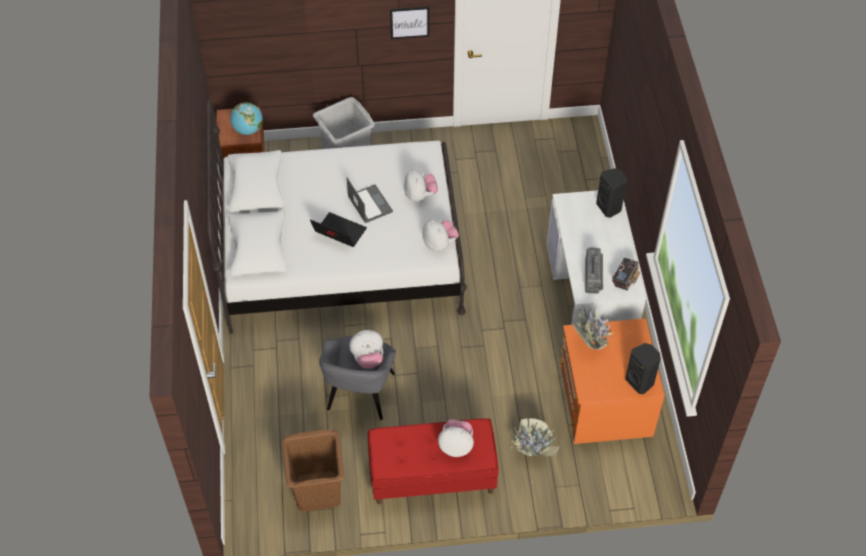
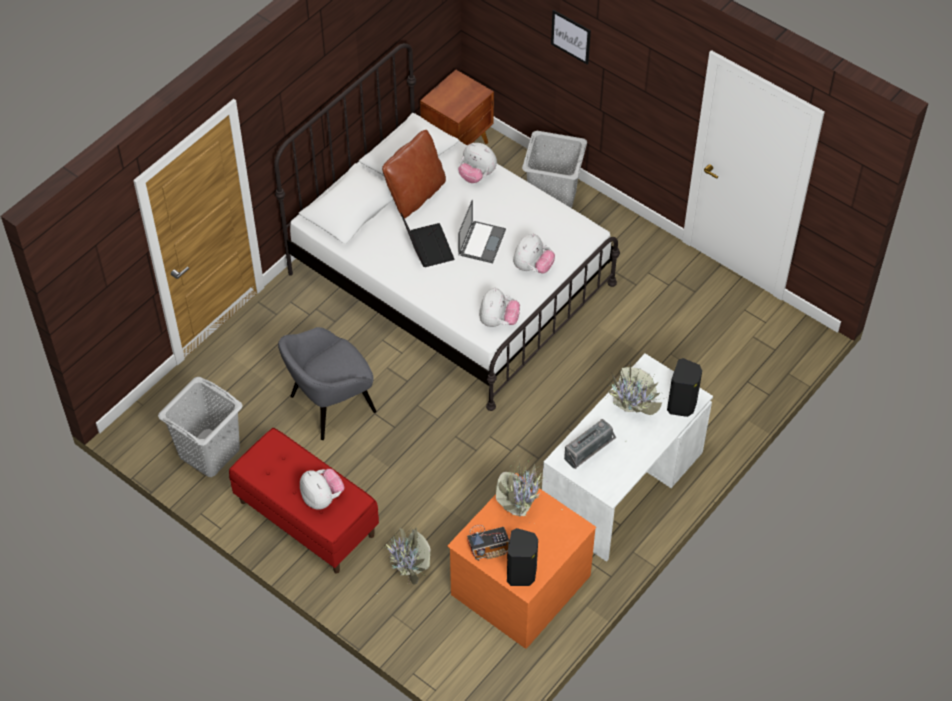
camera: 45 degrees right, 0 degrees up
(248, 130) = (460, 105): globe -> none
(291, 206) = (415, 195): none -> brown pillow
(318, 490) = (210, 452): brown laundry basket -> grey laundry basket
(368, 358) = (339, 371): plush toy -> plush toy (477, 175)
(409, 22) = (654, 94): picture -> picture (571, 36)
(586, 232) = (631, 410): none -> potted plant
(625, 280) = (614, 477): radio -> radio (489, 549)

